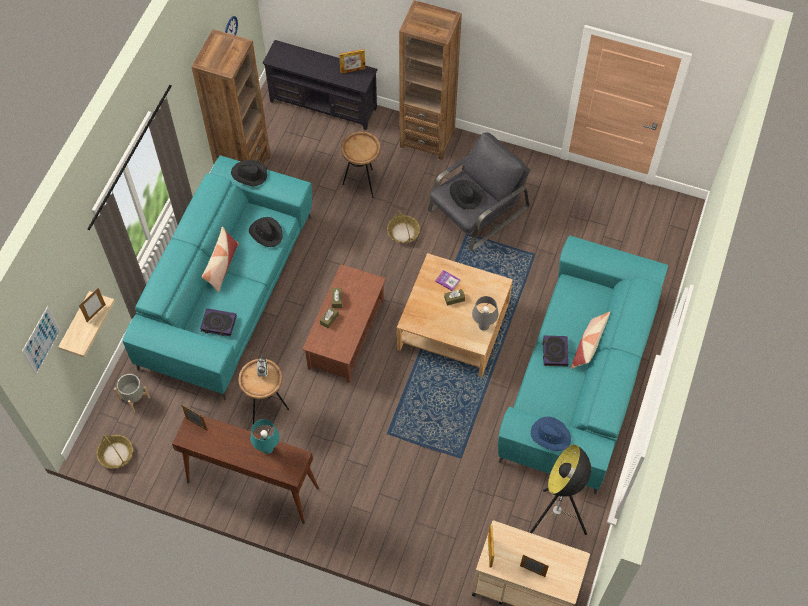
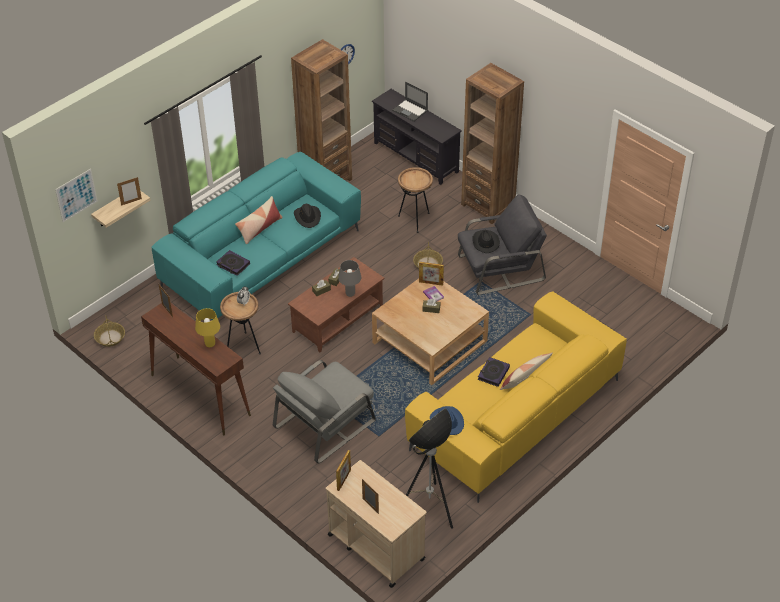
camera: 25 degrees right, 15 degrees down
(134, 398) = (146, 306): grey planter -> none
(249, 174) = (314, 169): black hat -> none
(267, 448) = (210, 344): turquoise table lamp -> yellow table lamp
(310, 62) = (410, 110): none -> laptop
(352, 70) = (440, 125): picture frame -> picture frame (431, 283)
(399, 465) = (325, 423): none -> grey armchair
(483, 326) = (443, 335): grey table lamp -> grey table lamp (350, 294)
(579, 377) = (515, 414): turquoise sofa -> yellow sofa

